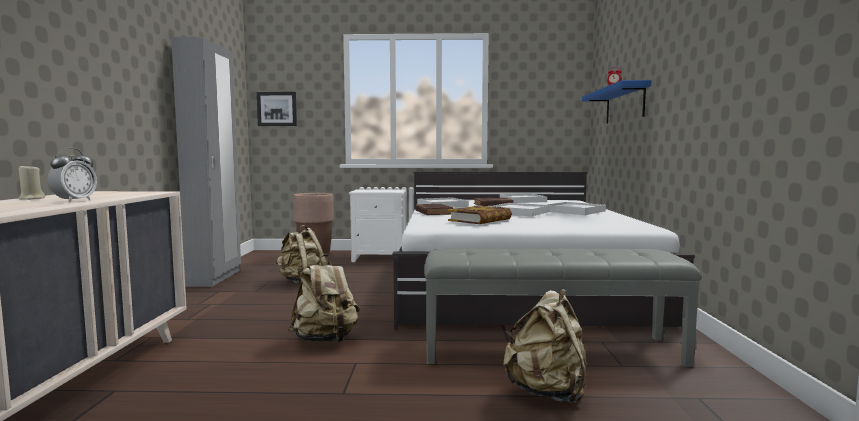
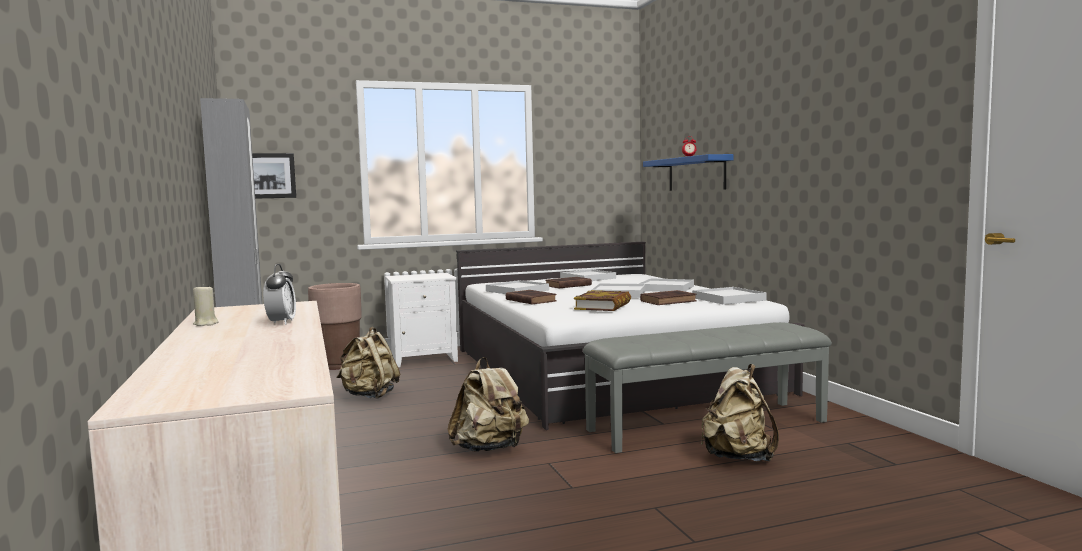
camera: 20 degrees left, 0 degrees up
(555, 221) = (669, 301): none -> brown book
(617, 223) = (728, 299): none -> white tray

